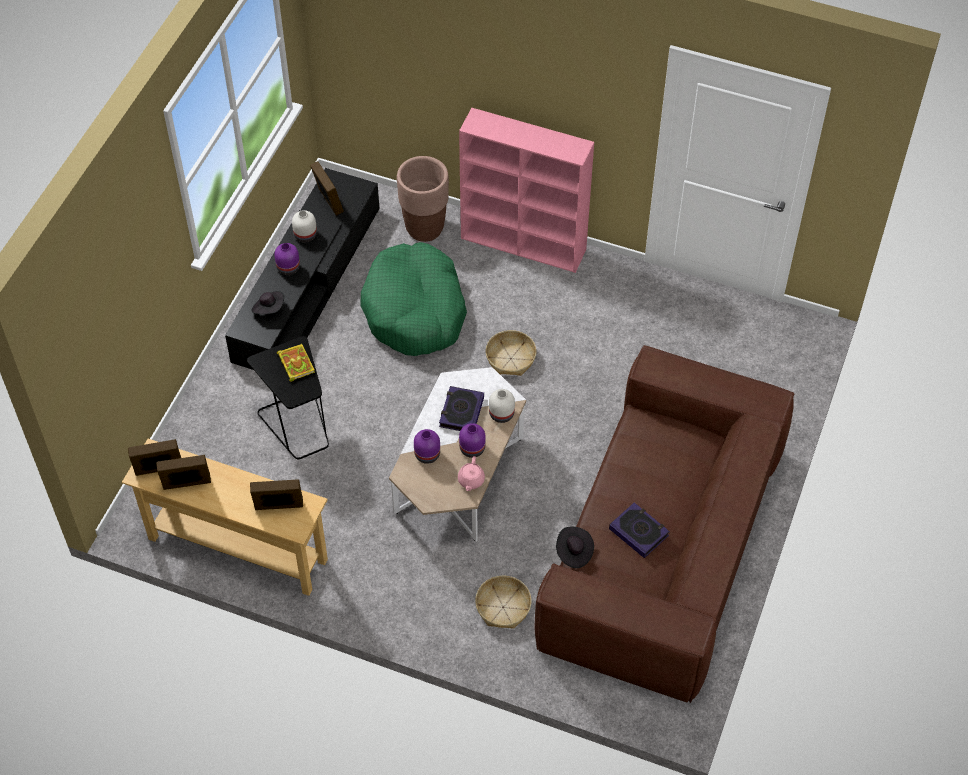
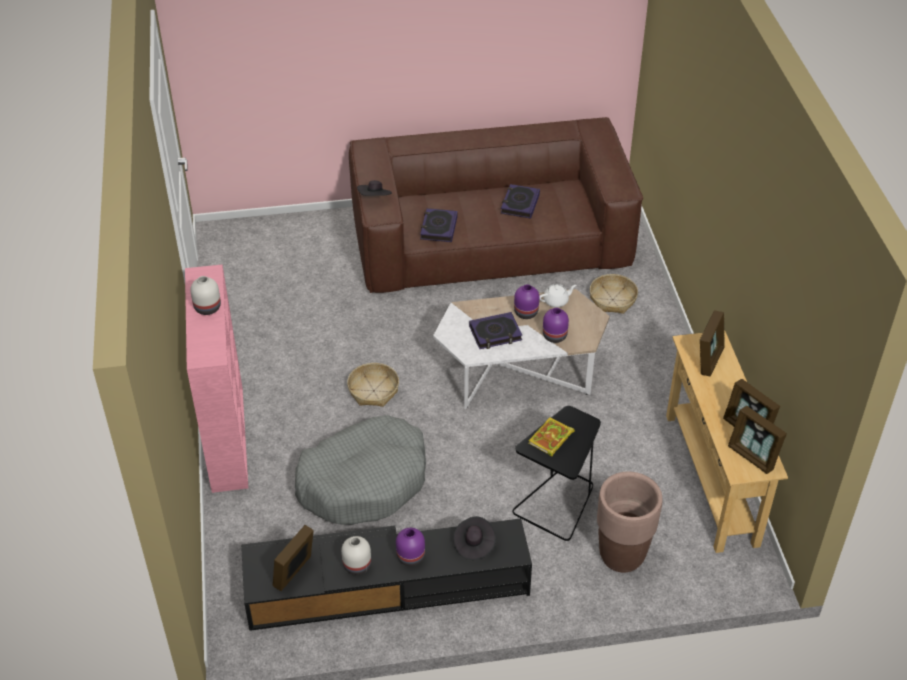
camera: 120 degrees left, 10 degrees down
(278, 507) = (709, 360): picture frame -> picture frame turned 120 degrees counterclockwise
(415, 310) = (364, 481): green dog bed -> grey dog bed
(424, 228) = (251, 523): brown planter -> brown planter (621, 556)
(470, 481) = (556, 301): pink teapot -> white teapot
(501, 414) = (478, 310): white vase -> white vase (208, 308)
(574, 552) = (565, 229): black hat -> black hat (375, 198)
(642, 443) = (438, 228): none -> book

